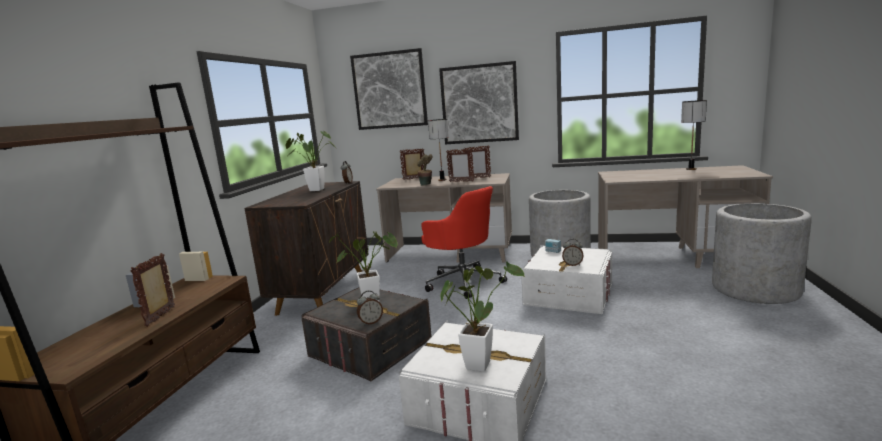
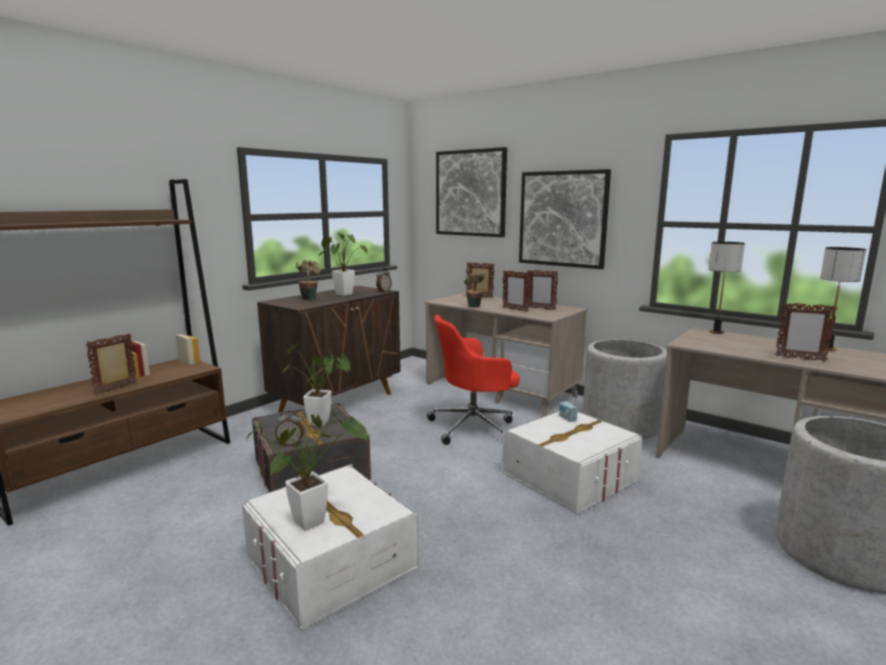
camera: 25 degrees right, 0 degrees up
(292, 197) = (309, 299): none -> potted plant
(442, 180) = (501, 304): table lamp -> table lamp (717, 332)
(463, 282) = (474, 427): red office chair -> red office chair turned 90 degrees clockwise
(572, 264) = (565, 441): alarm clock -> none
(688, 176) = (800, 359): none -> picture frame

